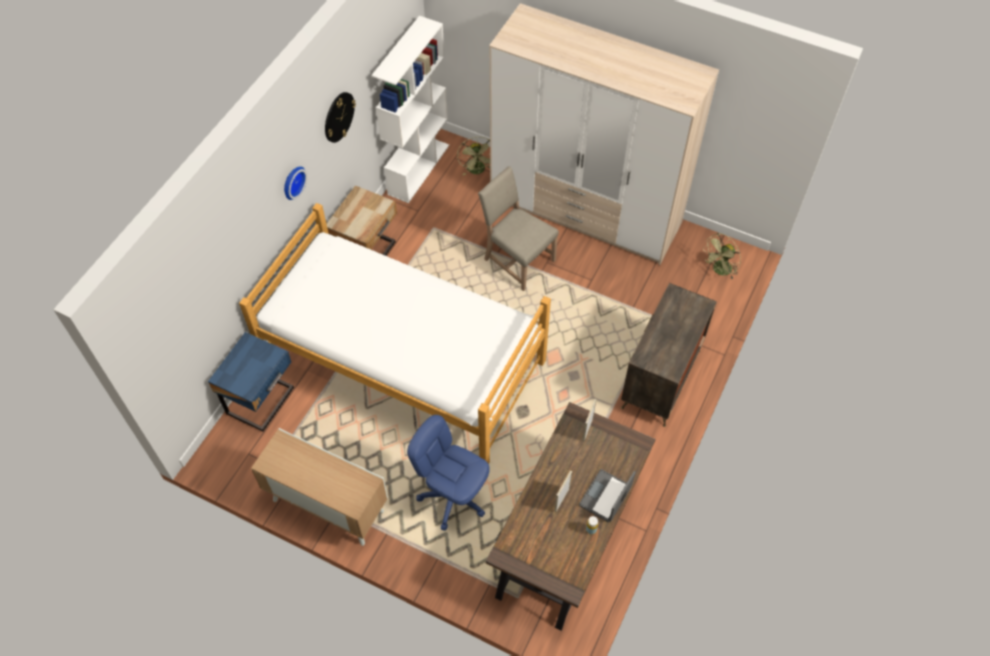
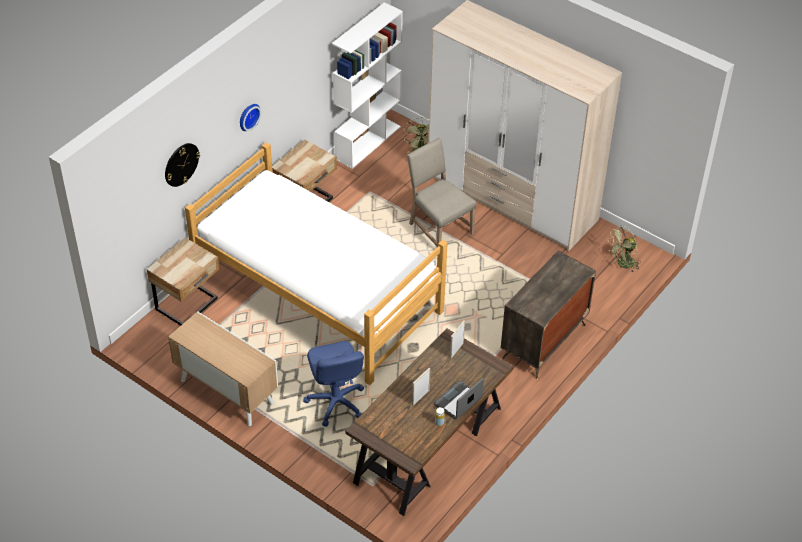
camera: 10 degrees right, 10 degrees down
(262, 401) = (188, 305): blue nightstand -> beige nightstand
(338, 117) = (297, 72): wall clock -> wall clock (181, 164)
(453, 497) = (335, 402): blue office chair -> blue office chair turned 150 degrees counterclockwise

